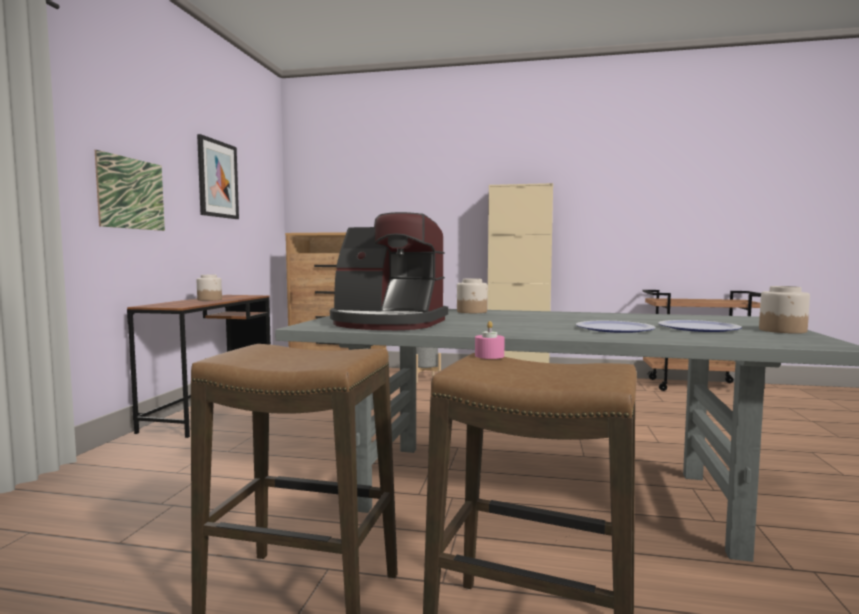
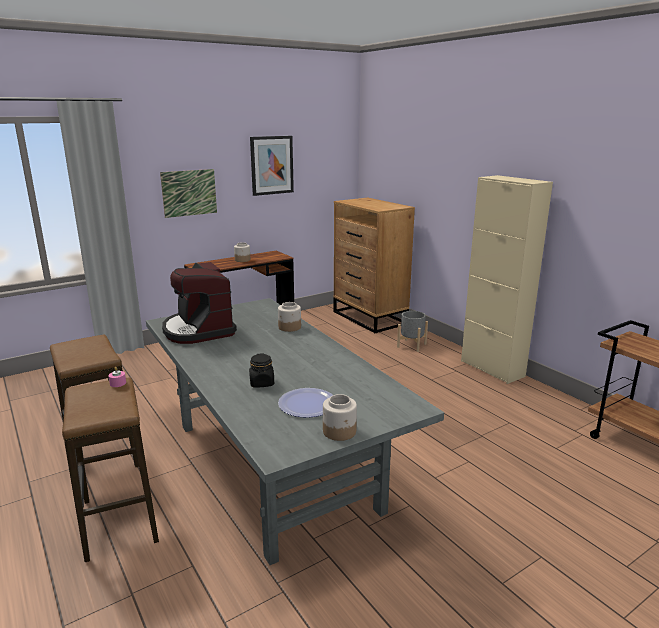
camera: 45 degrees right, 15 degrees up
(614, 329) = (262, 383): plate -> black jar

